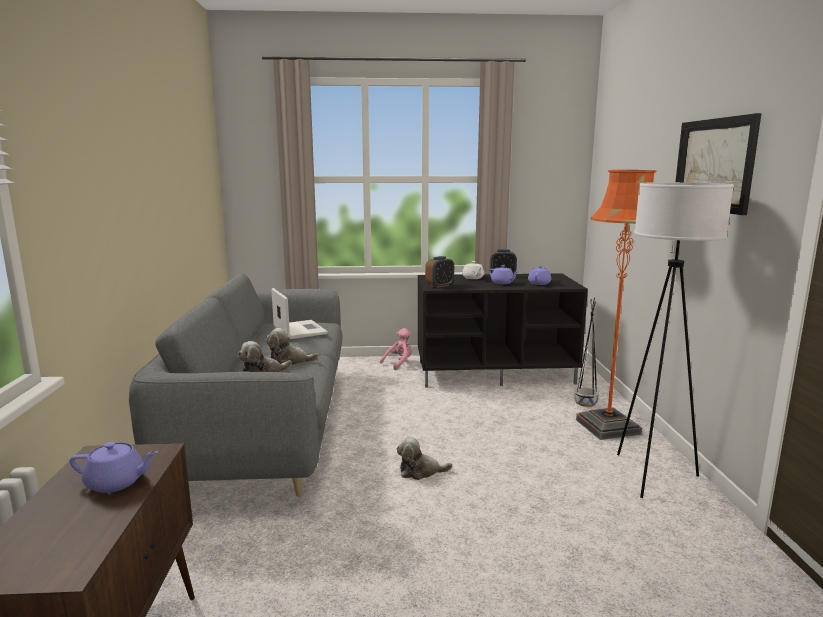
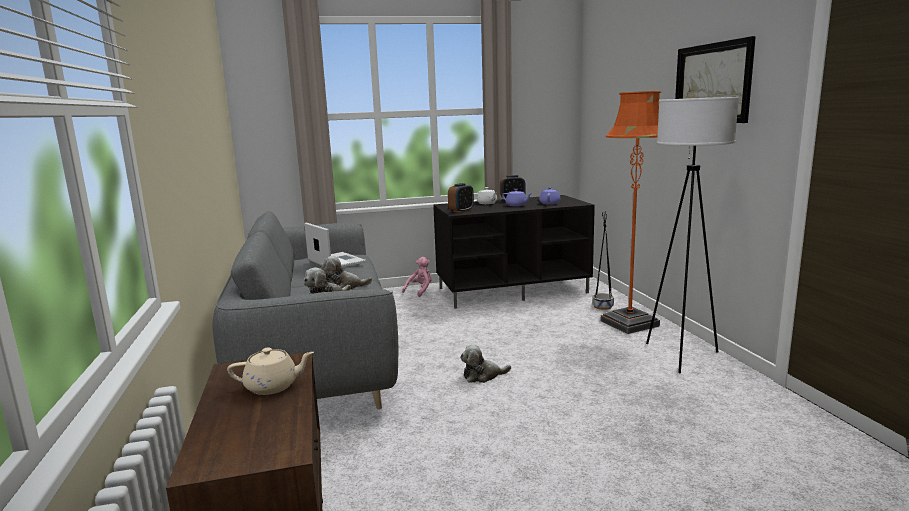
camera: 10 degrees left, 0 degrees up
(117, 482) = (273, 386): purple teapot -> beige teapot

